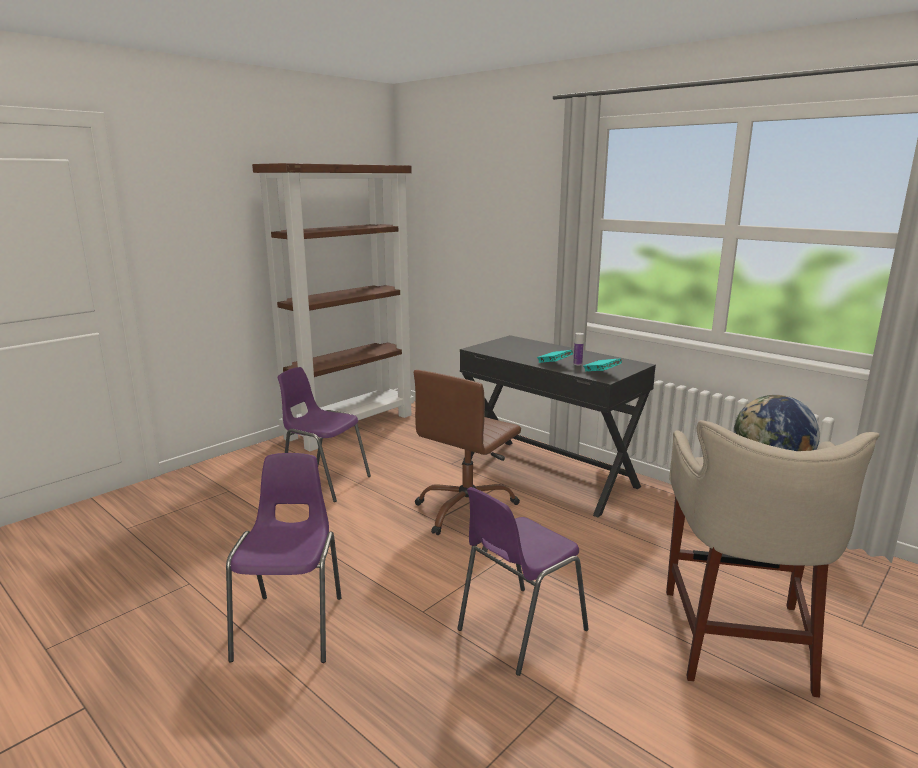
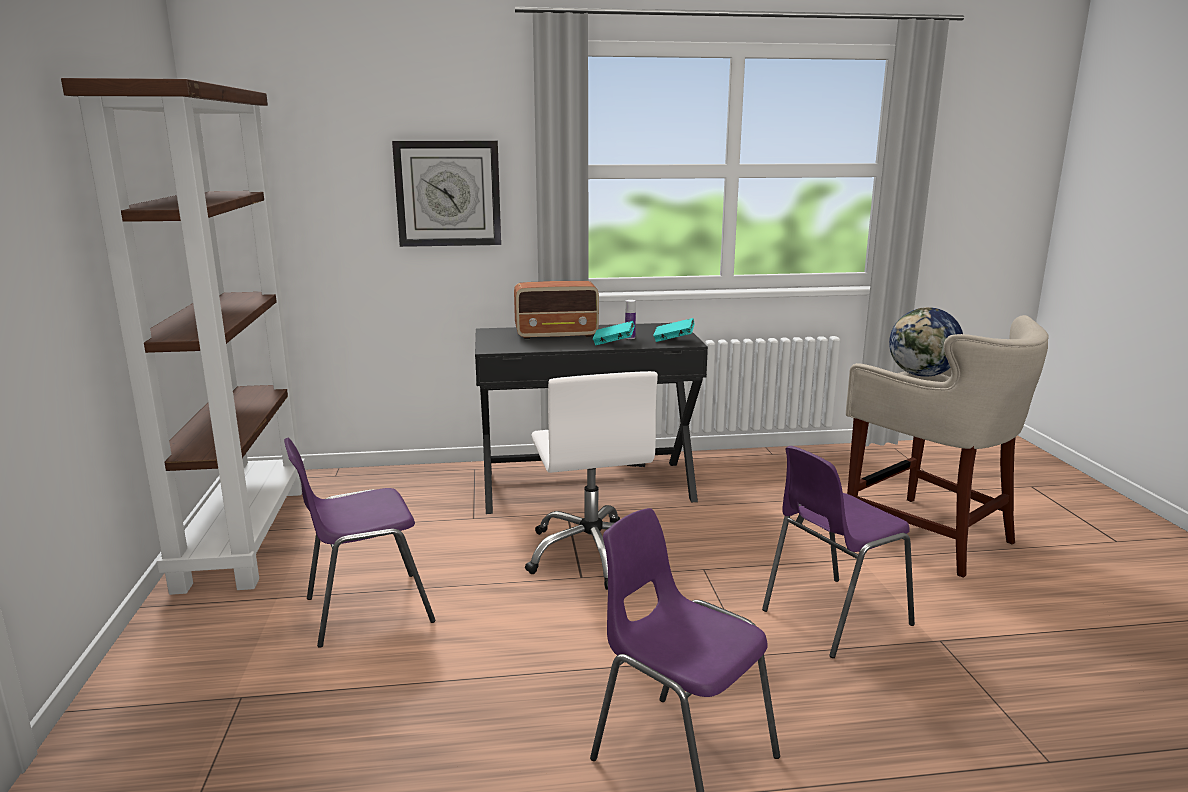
camera: 50 degrees left, 0 degrees up
(467, 512) = (592, 553): brown office chair -> white office chair
(514, 235) = (448, 193): none -> wall clock
(518, 630) = (832, 617): purple chair -> purple chair turned 60 degrees clockwise
(540, 350) = (557, 335): none -> radio

